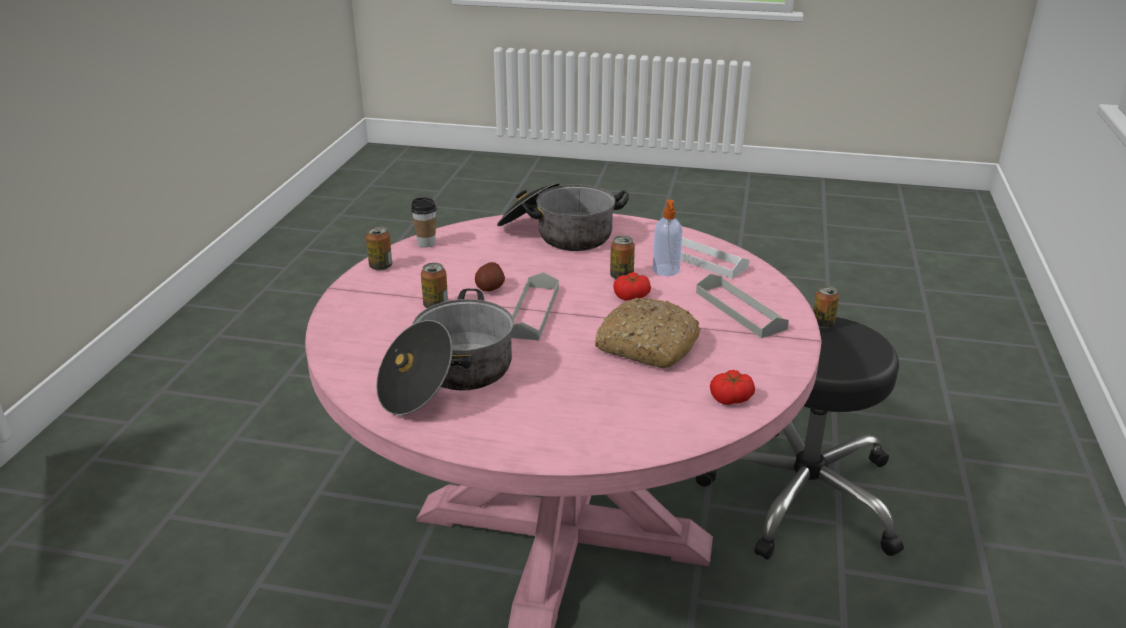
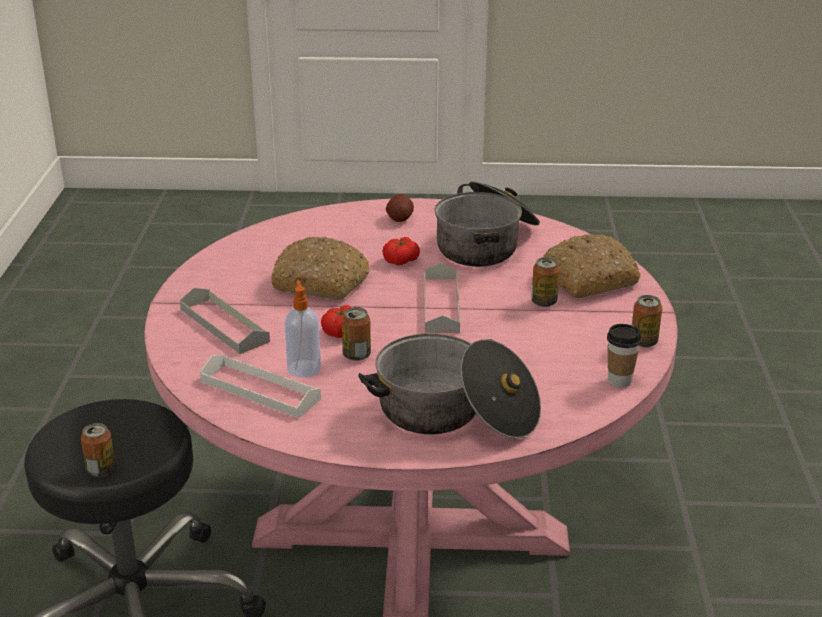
camera: 170 degrees right, 0 degrees up
(372, 324) = (590, 279): none -> bread
(490, 288) = (500, 327): potato -> potato (399, 218)
(731, 398) = (249, 249): tomato -> tomato (401, 260)

